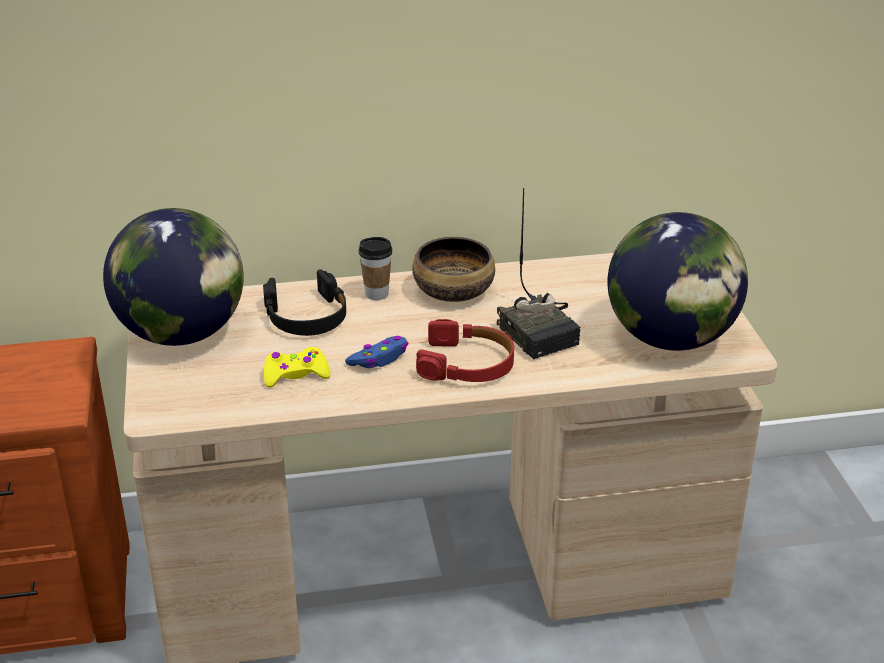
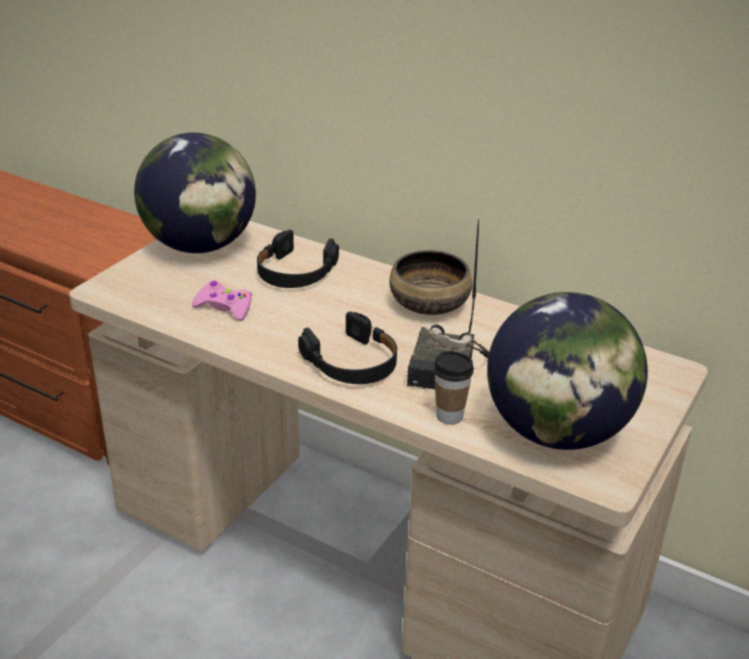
camera: 40 degrees right, 0 degrees up
(295, 374) = (224, 307): yellow game controller -> pink game controller
(376, 294) = (368, 279): cup -> cup (449, 416)
(379, 359) = (296, 326): blue game controller -> none
(467, 364) = (352, 362): red headphones -> black headphones

